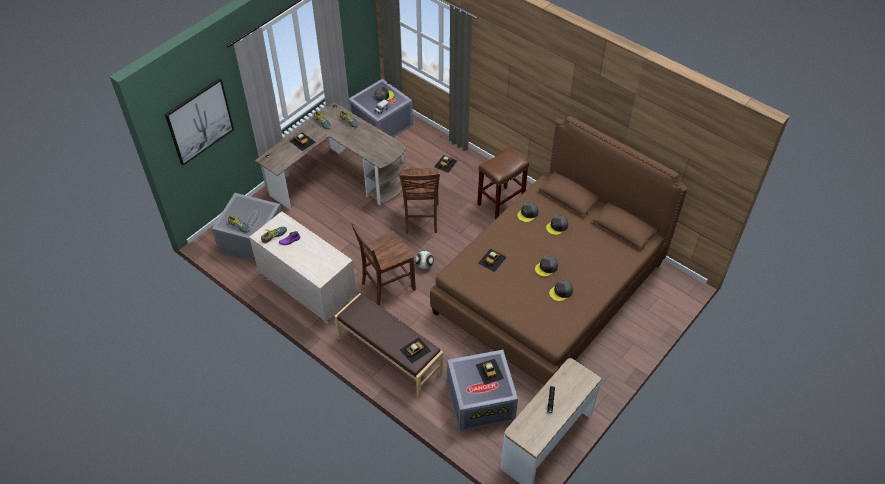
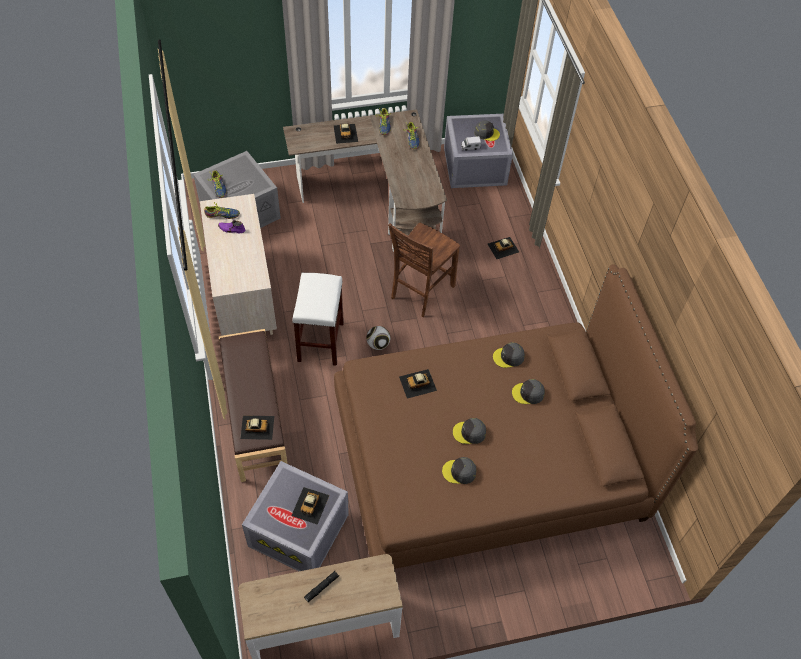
camera: 35 degrees right, 5 degrees up
(199, 121) = (220, 49): picture -> none
(386, 286) = (320, 341): brown chair -> white stool
(501, 203) = (523, 328): brown stool -> none

